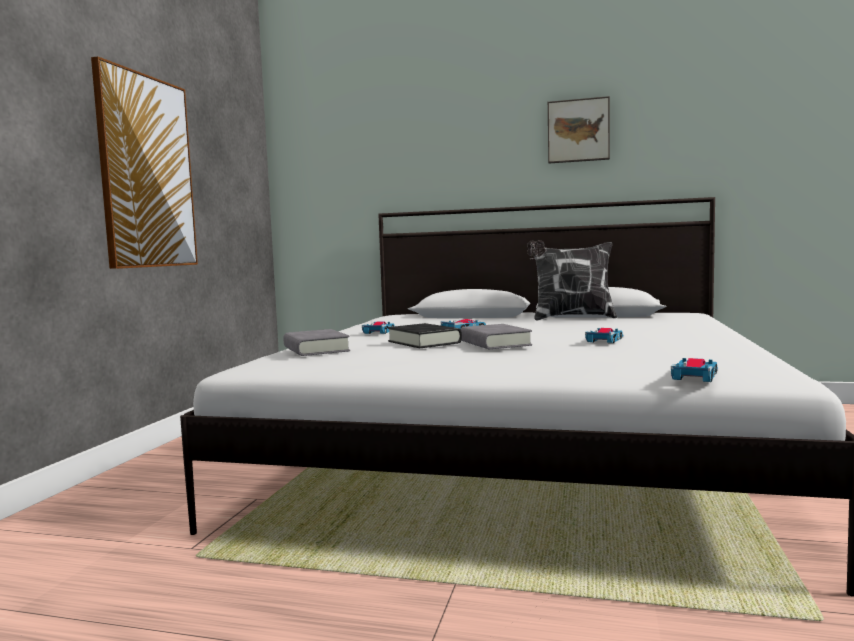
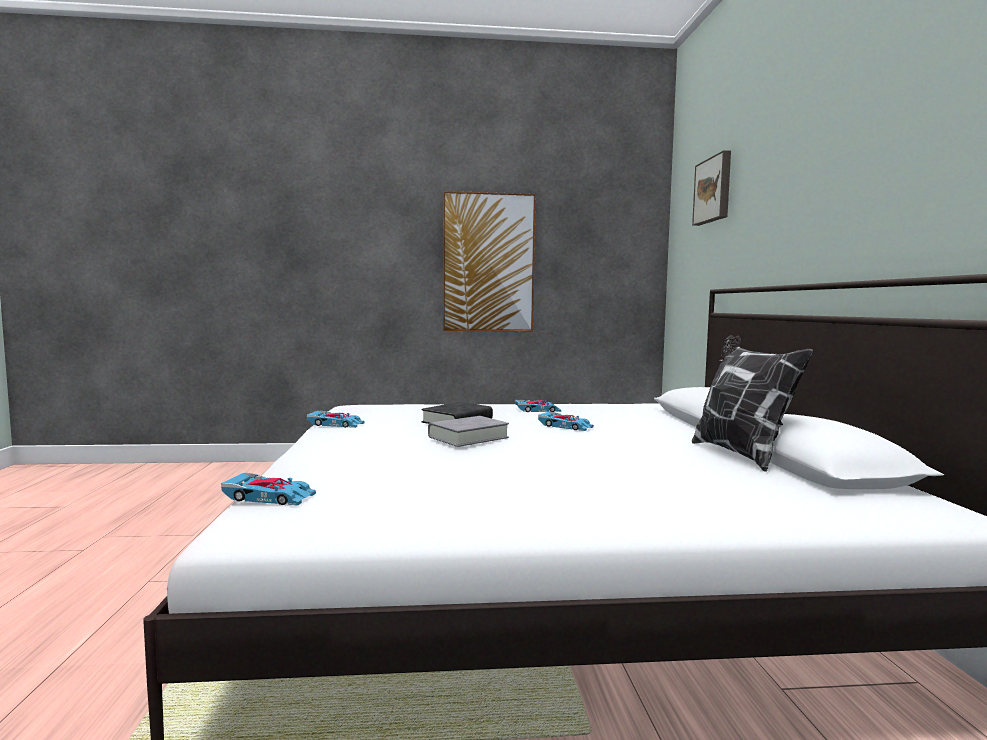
camera: 70 degrees right, 0 degrees up
(316, 349) = (414, 406): grey book -> none
(578, 131) = (893, 156): picture -> picture (714, 190)
(605, 340) = (516, 469): toy car -> toy car (336, 424)

